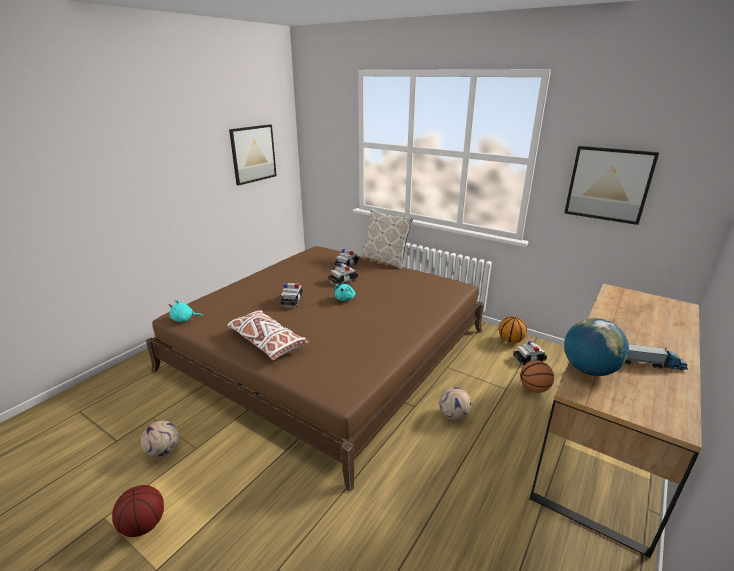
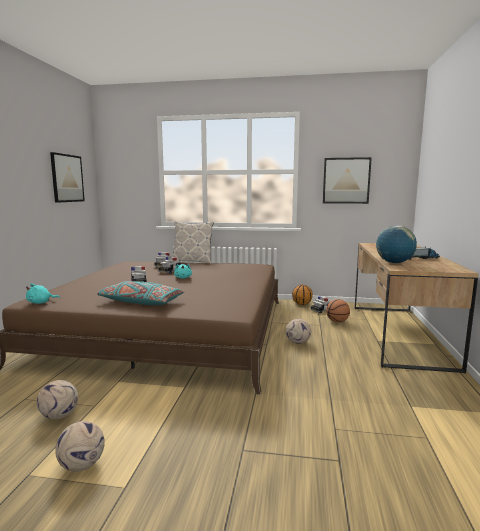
camera: 25 degrees left, 15 degrees down
(143, 525) = (82, 465): basketball -> football
(267, 342) = (141, 302): white pillow -> turquoise pillow

